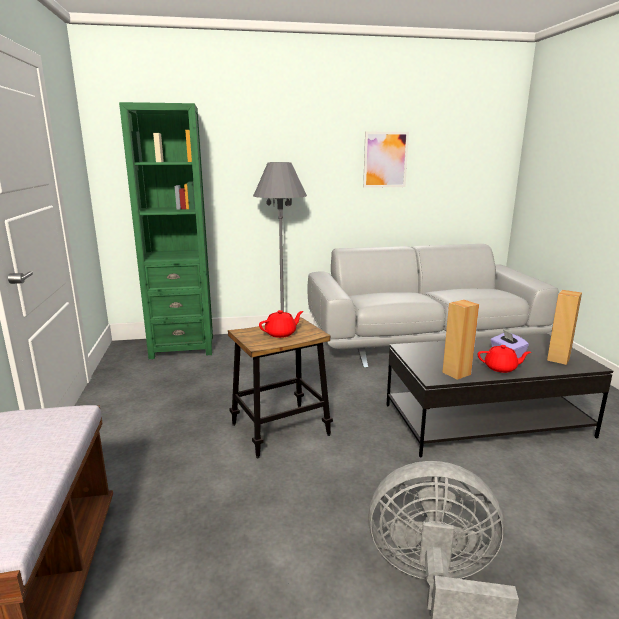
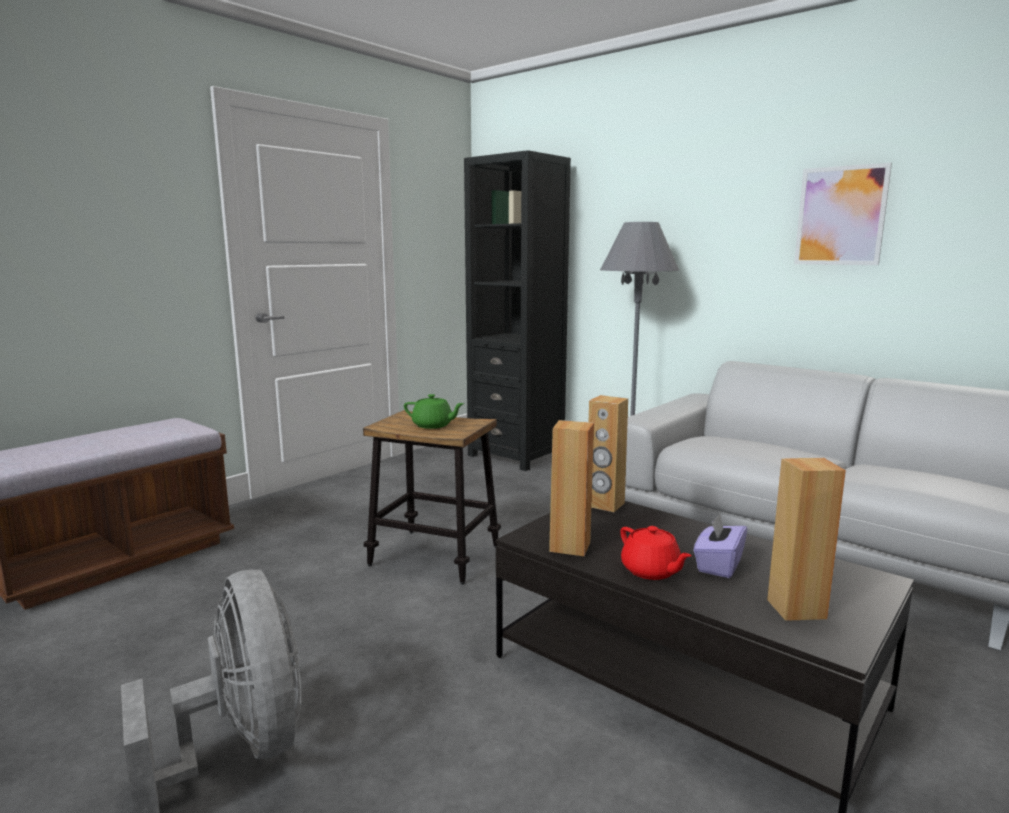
camera: 50 degrees right, 5 degrees down
(182, 347) = (516, 455): green bookcase -> black bookcase
(281, 333) = (433, 425): red teapot -> green teapot
(412, 348) = (605, 505): none -> brown speaker

